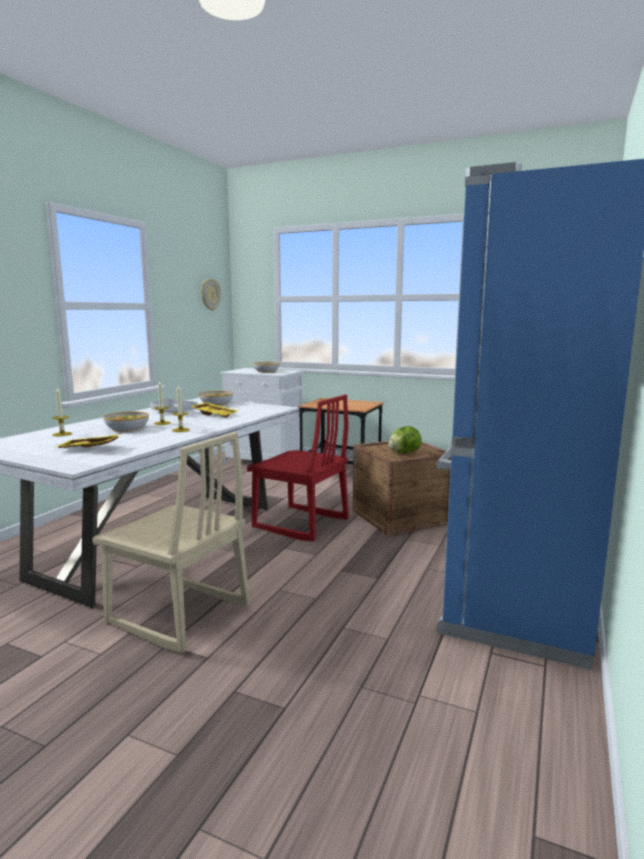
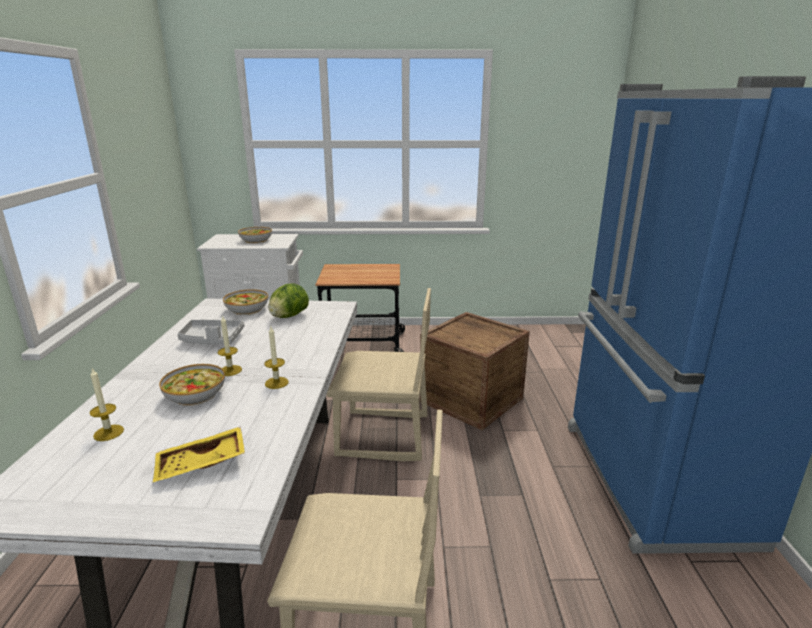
camera: 25 degrees left, 10 degrees up
(210, 294) = (159, 143): wall clock -> none
(215, 415) = (277, 336): yellow tray -> none
(300, 524) = (383, 436): red chair -> beige chair
(404, 453) = (481, 338): lettuce -> lettuce (289, 316)

